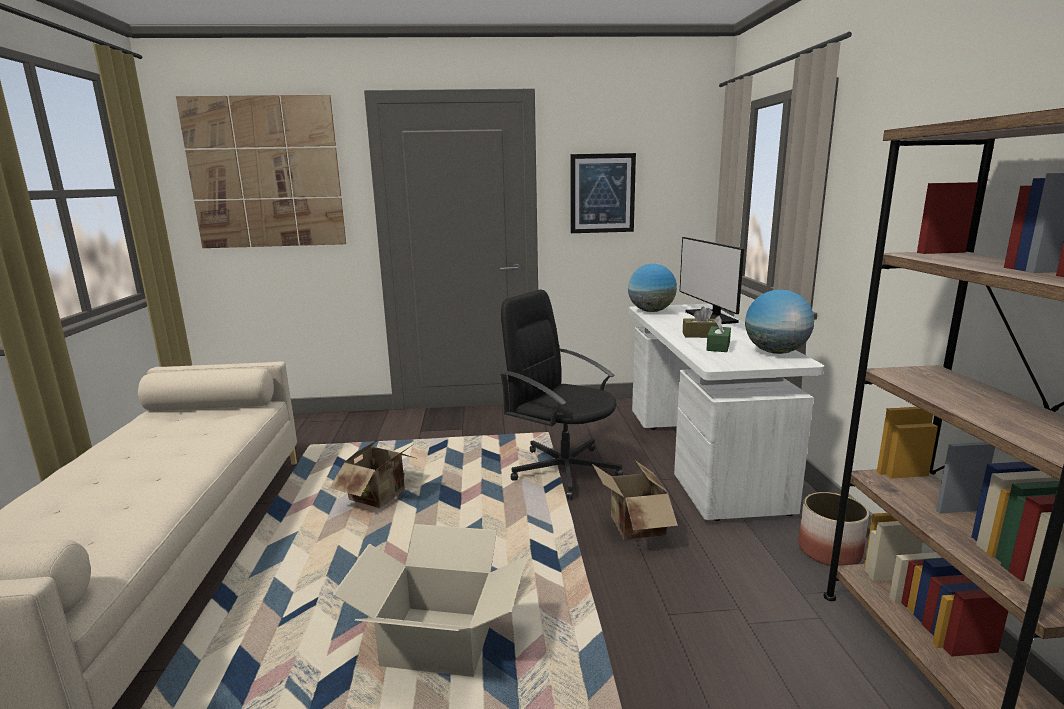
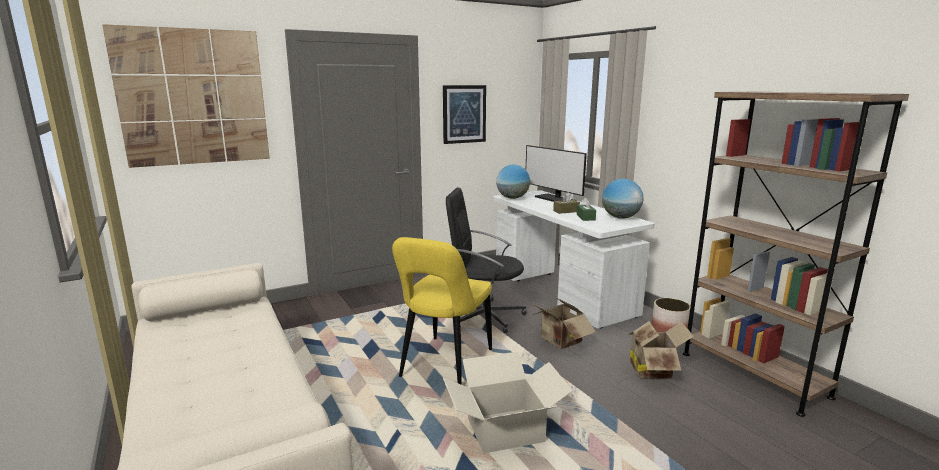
camera: 25 degrees left, 0 degrees up
(381, 496) = (371, 358): cardboard box -> cardboard box (653, 370)
(452, 526) = (444, 365): none -> yellow chair

